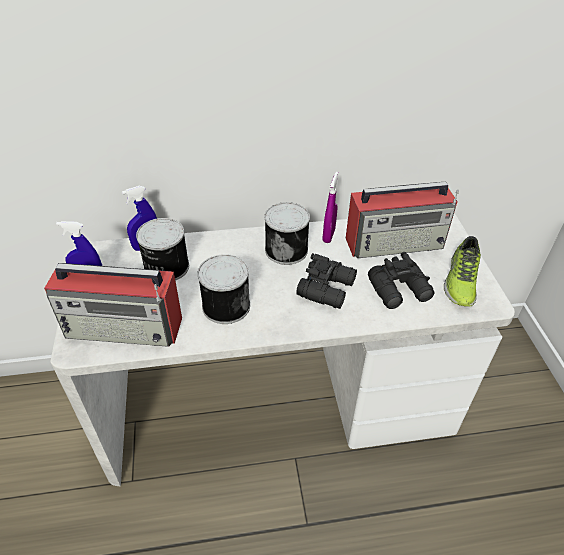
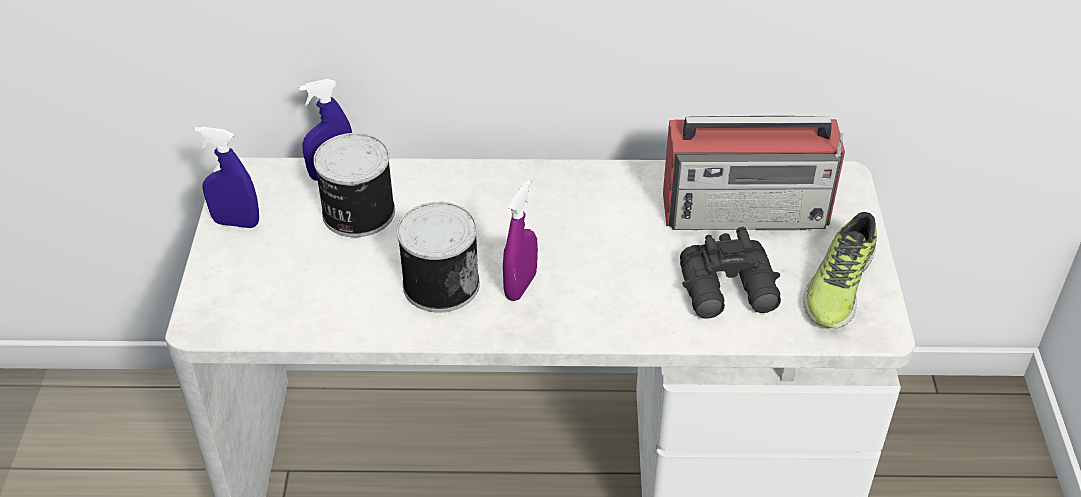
camera: 10 degrees right, 0 degrees up
(125, 327) = (281, 299): radio -> none
(287, 249) = (559, 203): can -> none
(328, 235) = (635, 186): purple spray bottle -> purple spray bottle (520, 286)
(328, 288) = (611, 274): black binoculars -> none

